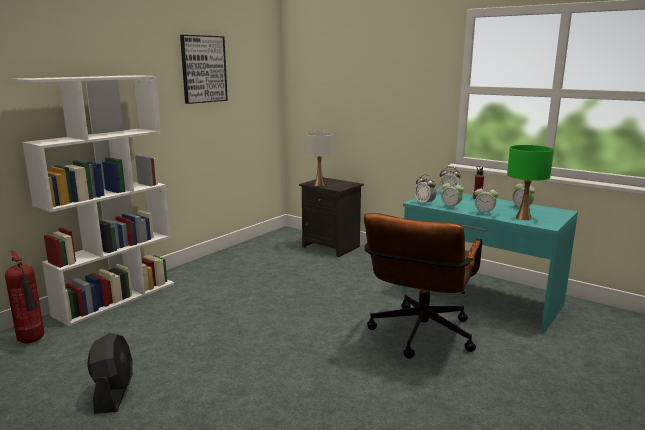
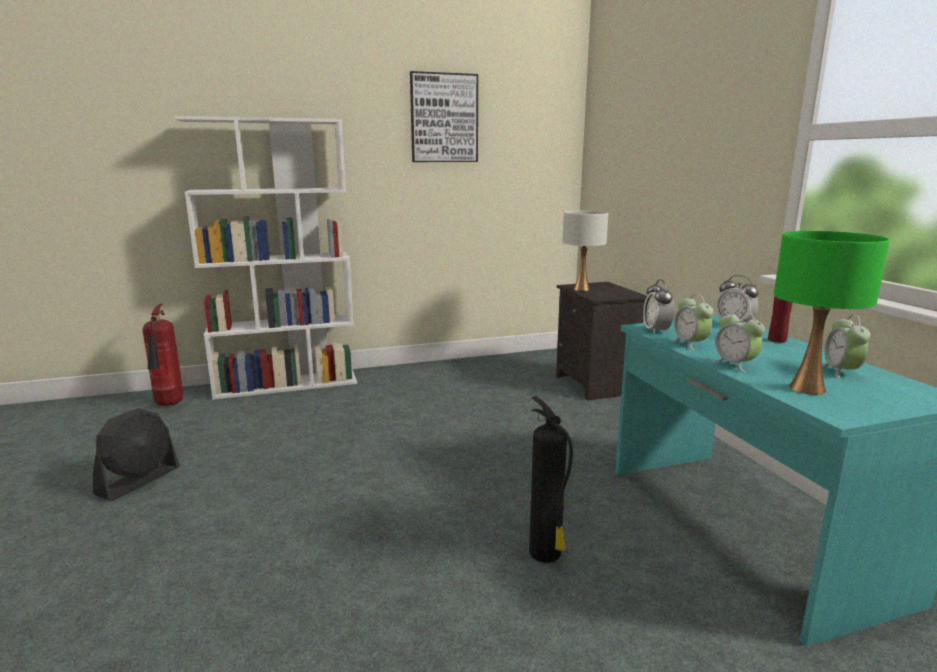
camera: 35 degrees right, 0 degrees up
(419, 337) = (546, 554): brown office chair -> fire extinguisher

